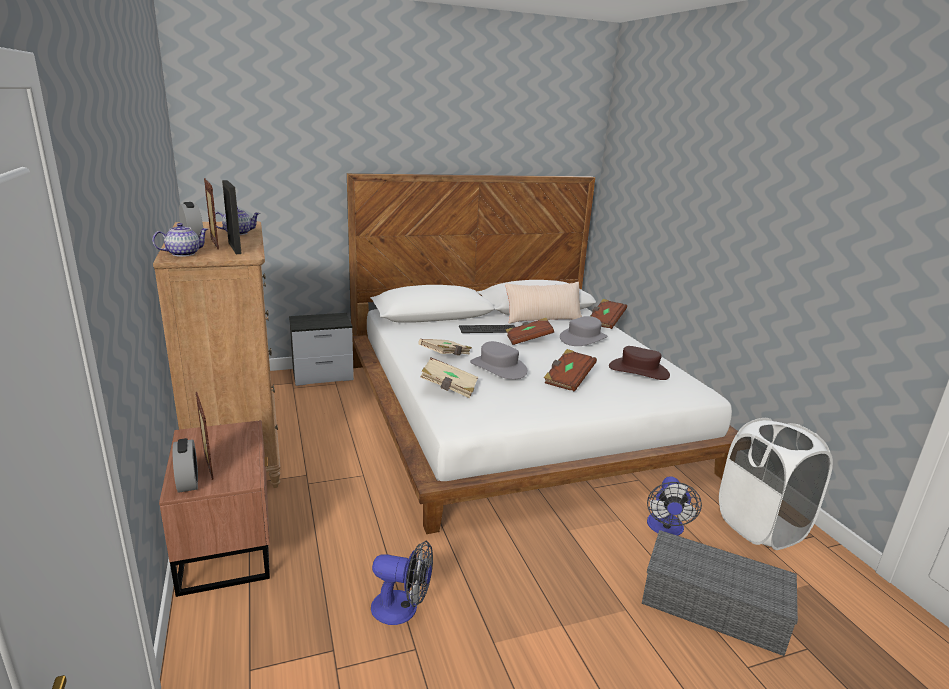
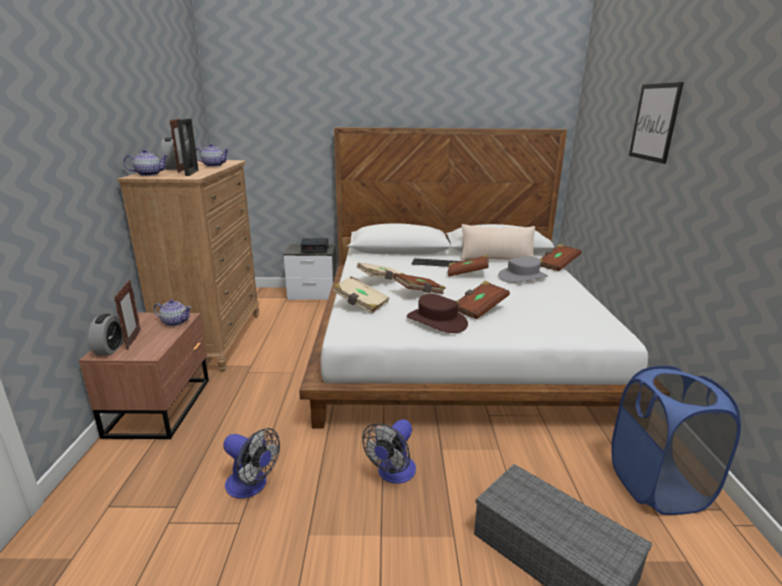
camera: 20 degrees right, 0 degrees up
(240, 436) = (175, 322): none -> teapot
(326, 320) = (315, 249): none -> alarm clock
(498, 367) = (419, 293): grey hat -> brown book
(639, 370) = (559, 308): brown hat -> brown hat (437, 321)
(665, 529) = (543, 467): fan -> fan (393, 474)
(706, 185) = (654, 122): none -> picture
(760, 526) = (657, 486): white laundry basket -> blue laundry basket

